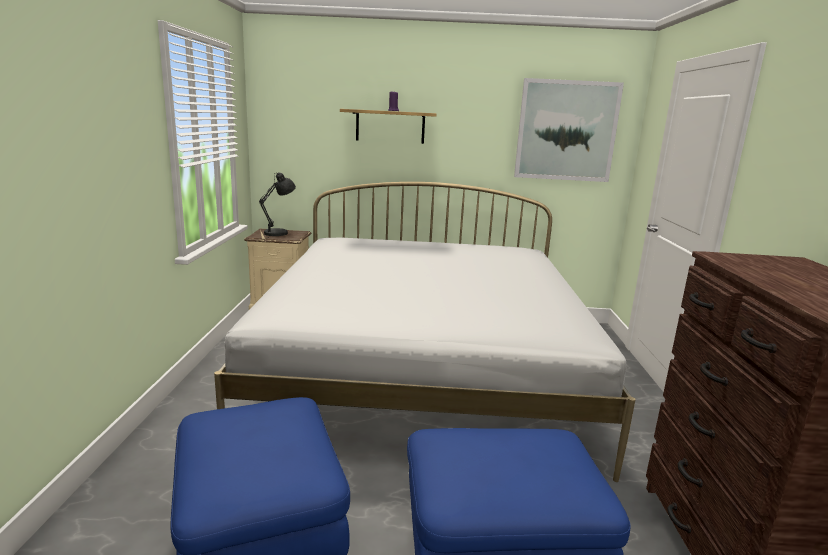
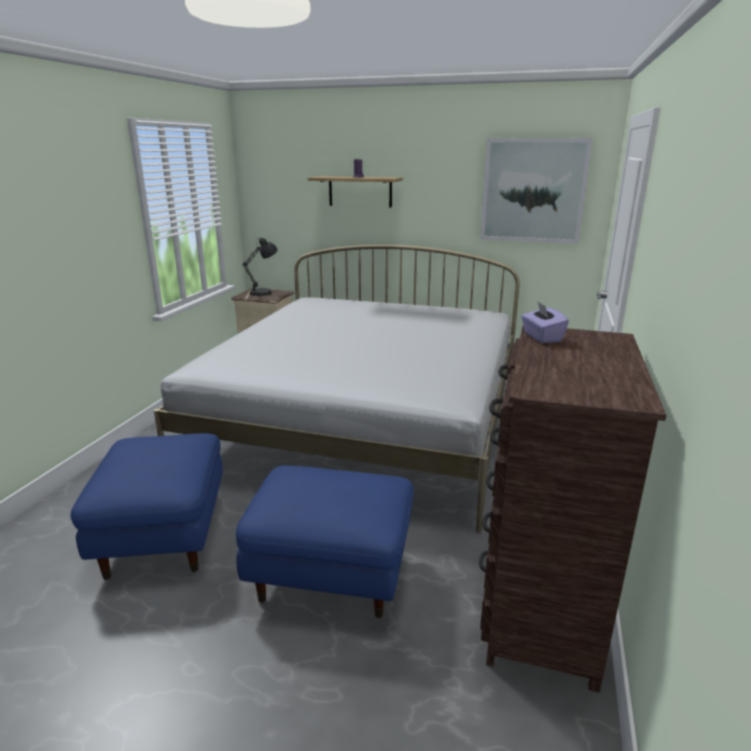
camera: 15 degrees right, 5 degrees up
(735, 262) = (541, 337): none -> purple tissue box

